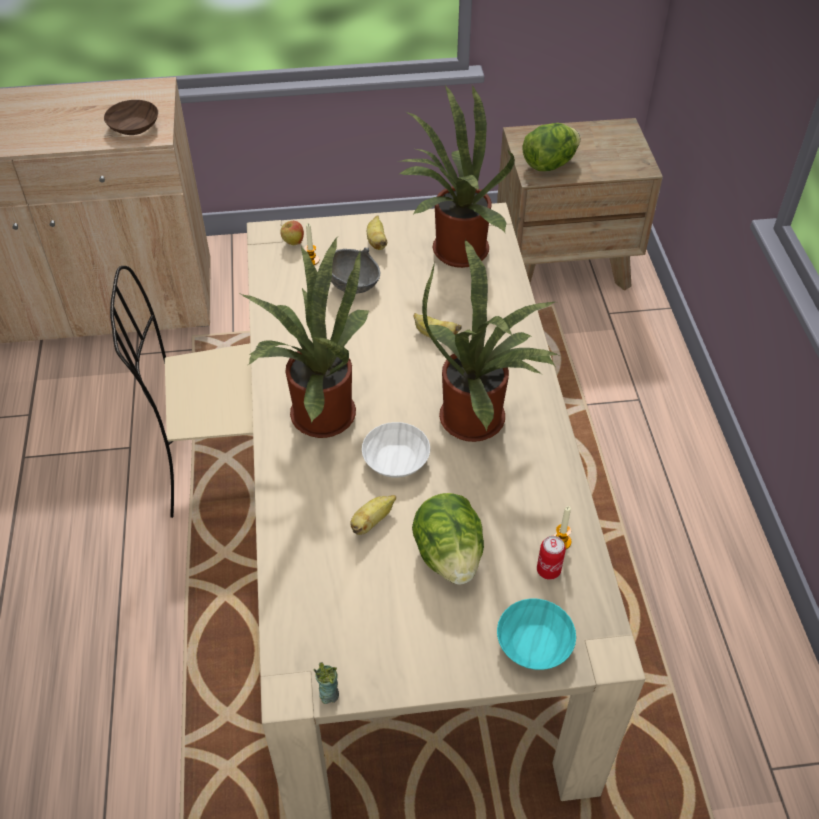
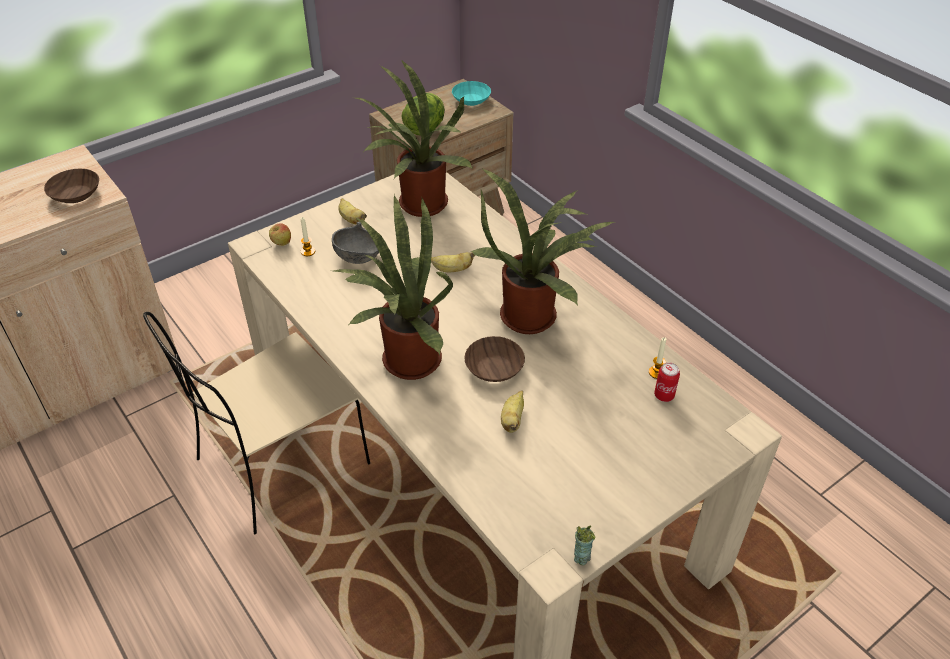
camera: 30 degrees left, 5 degrees down
(396, 458) = (493, 367): white bowl -> brown bowl
(449, 555) = (588, 417): lettuce -> none
(534, 644) = (695, 449): turquoise bowl -> turquoise bowl (471, 100)

